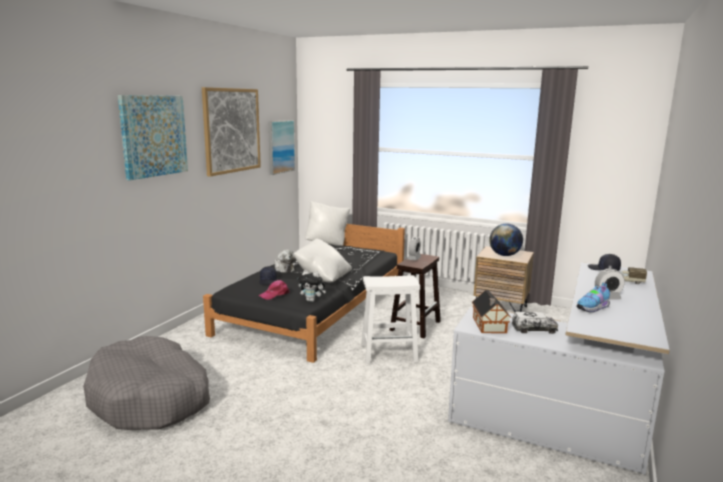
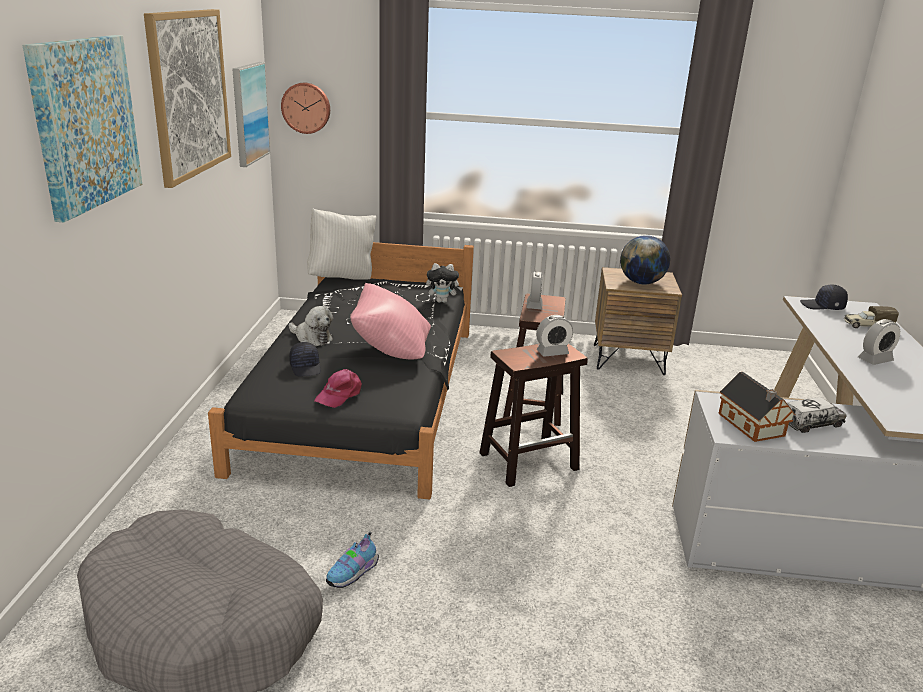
camera: 20 degrees left, 10 degrees up
(312, 300) = (408, 398): plush toy -> plush toy (442, 301)
(317, 145) = (306, 108): none -> wall clock
(322, 278) = (391, 350): white pillow -> pink pillow
(389, 353) = (529, 461): white stool -> brown stool
(400, 280) = (552, 352): none -> alarm clock
(593, 308) = (878, 382): shoe -> shoe (354, 573)

